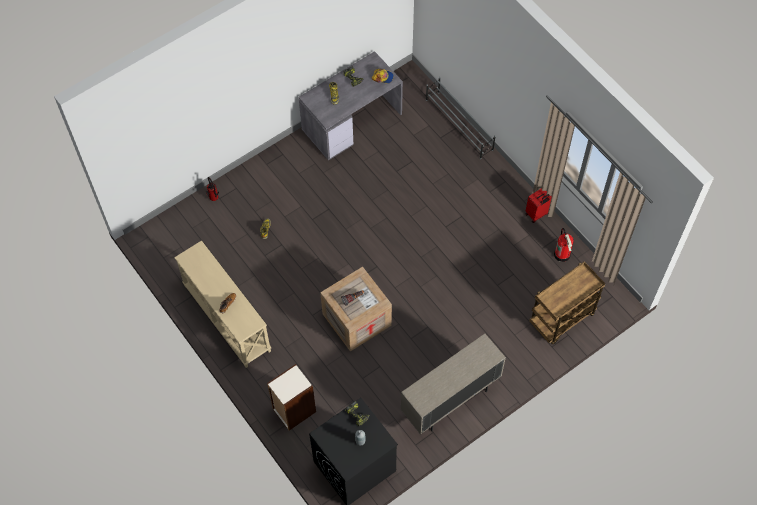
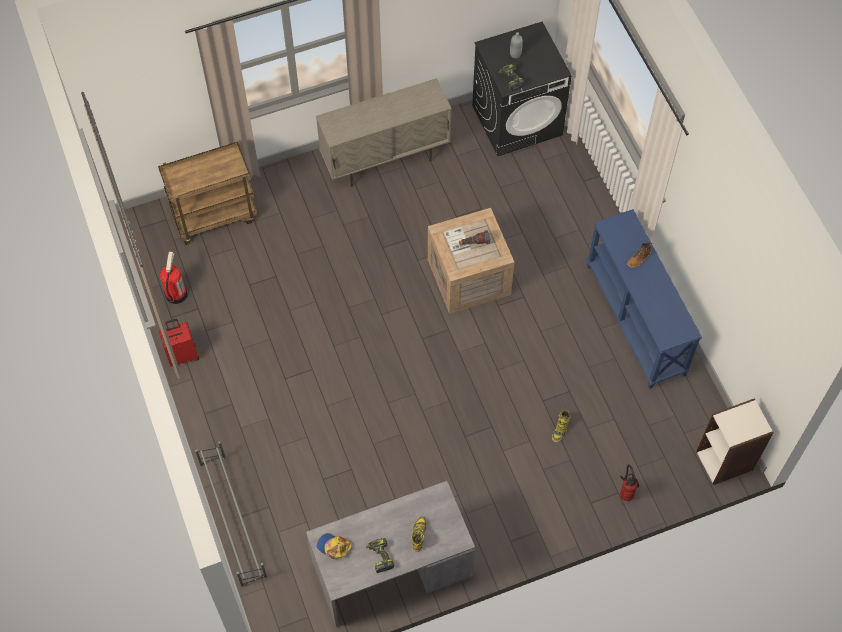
camera: 165 degrees left, 0 degrees up
(226, 318) = (636, 319): beige console table -> blue console table
(293, 410) = (573, 192): bookcase -> bookcase (725, 460)

